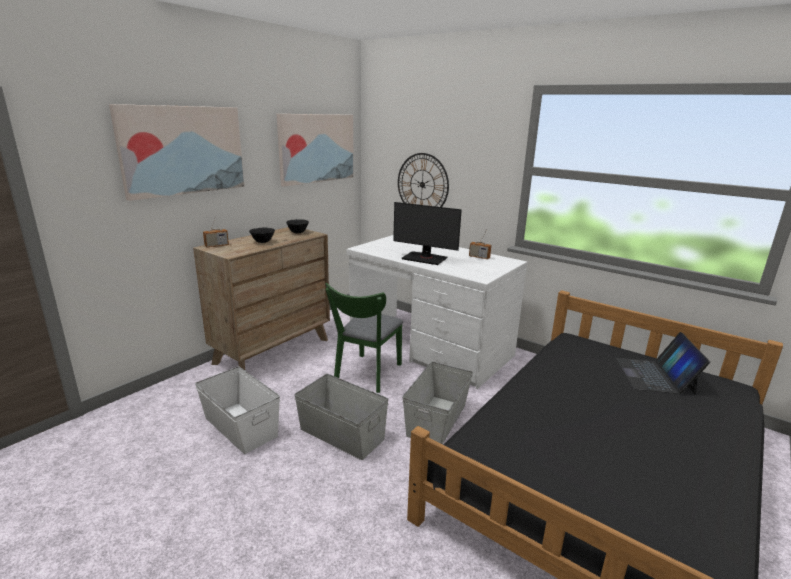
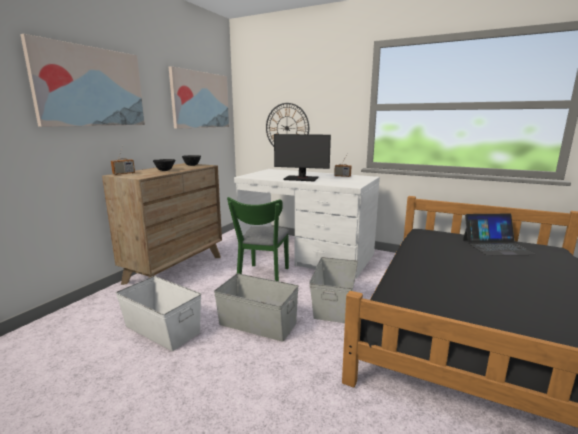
camera: 10 degrees left, 5 degrees down
(654, 375) = (496, 246): laptop -> laptop turned 90 degrees counterclockwise

